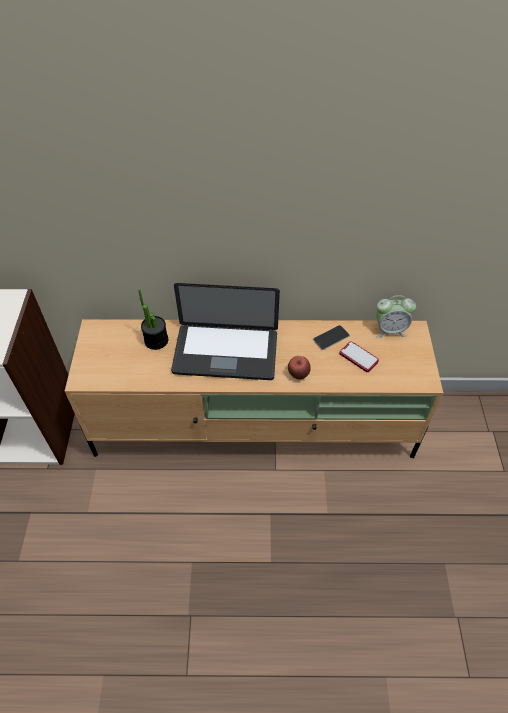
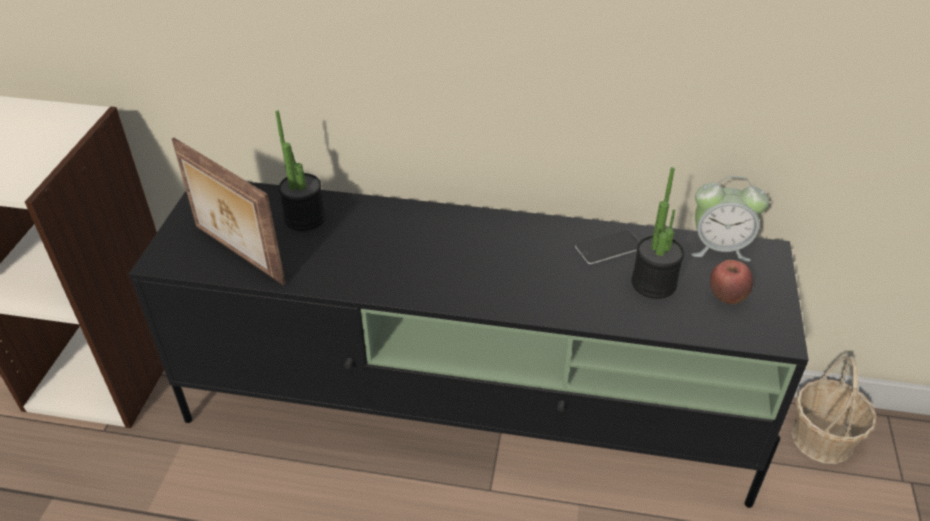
camera: 10 degrees right, 10 degrees down
(124, 370) = (237, 255): none -> picture frame
(225, 353) = (416, 249): laptop -> none
(256, 428) = (469, 416): beige tv stand -> black tv stand
(298, 374) = (537, 297): apple -> apple (726, 297)
(358, 357) = (653, 283): phone -> potted plant
(446, 413) = (822, 438): none -> basket

